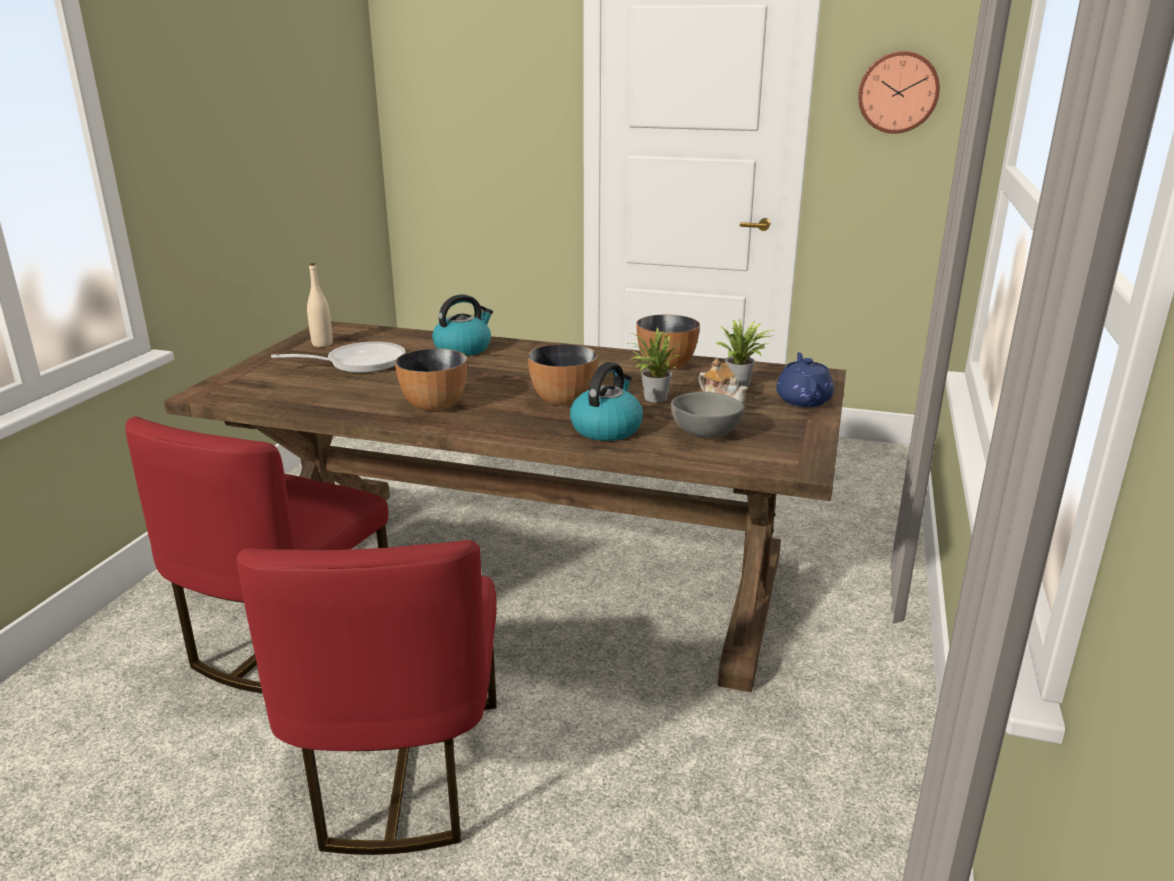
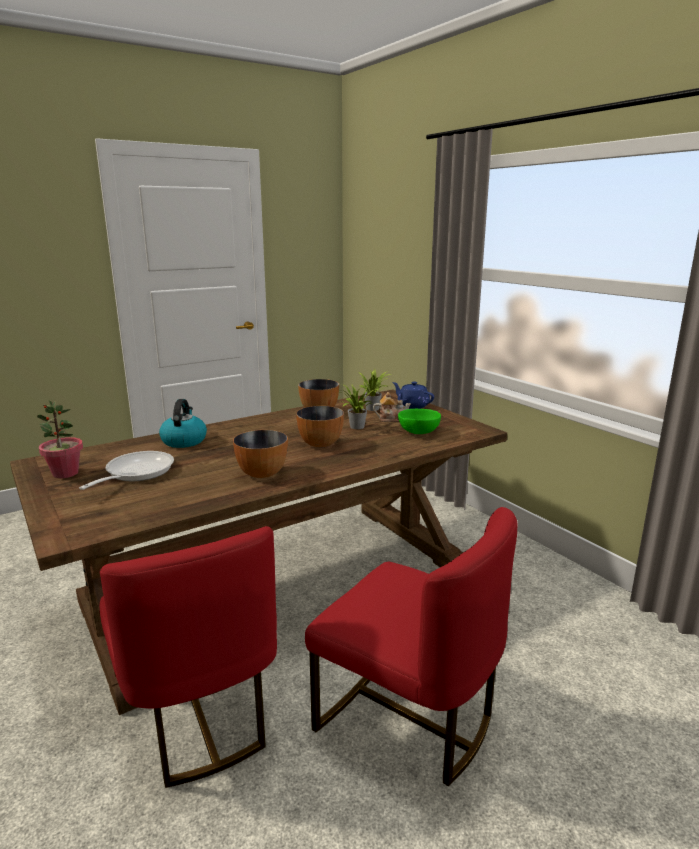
camera: 50 degrees left, 5 degrees down
(322, 344) = (65, 473): beige bottle -> potted plant
(606, 428) = (376, 447): kettle -> none
(703, 434) = (417, 433): grey bowl -> green bowl
(898, 92) = (307, 240): wall clock -> none

